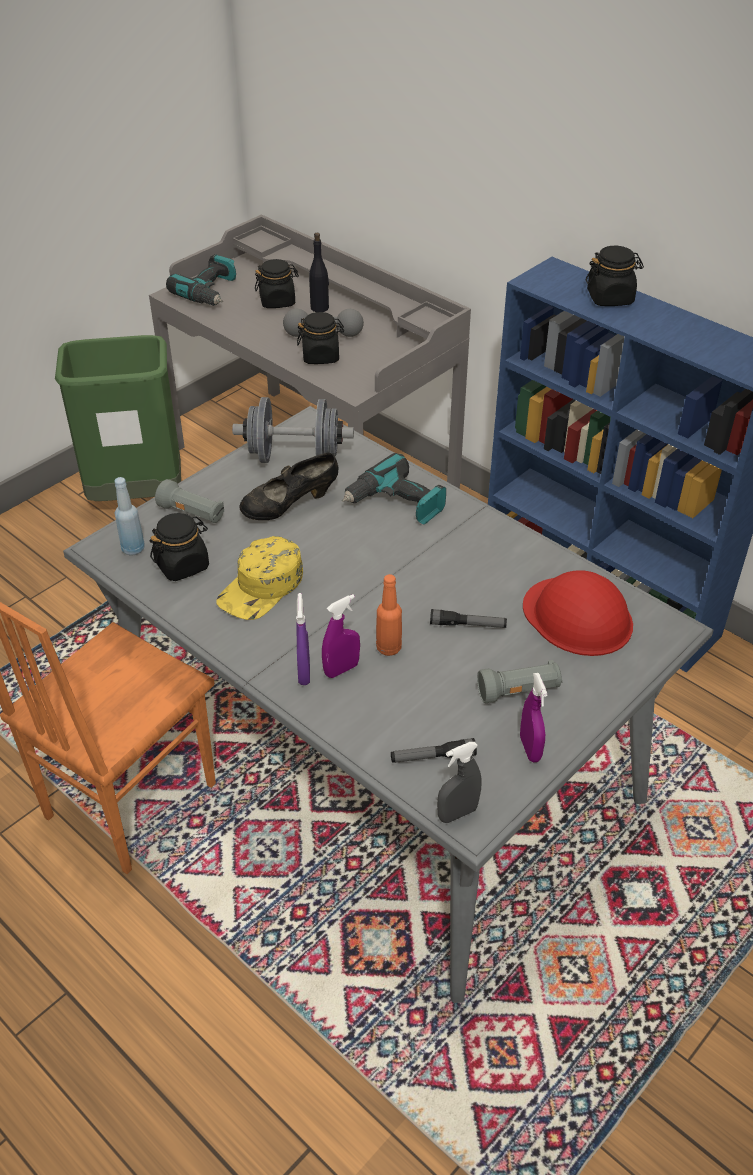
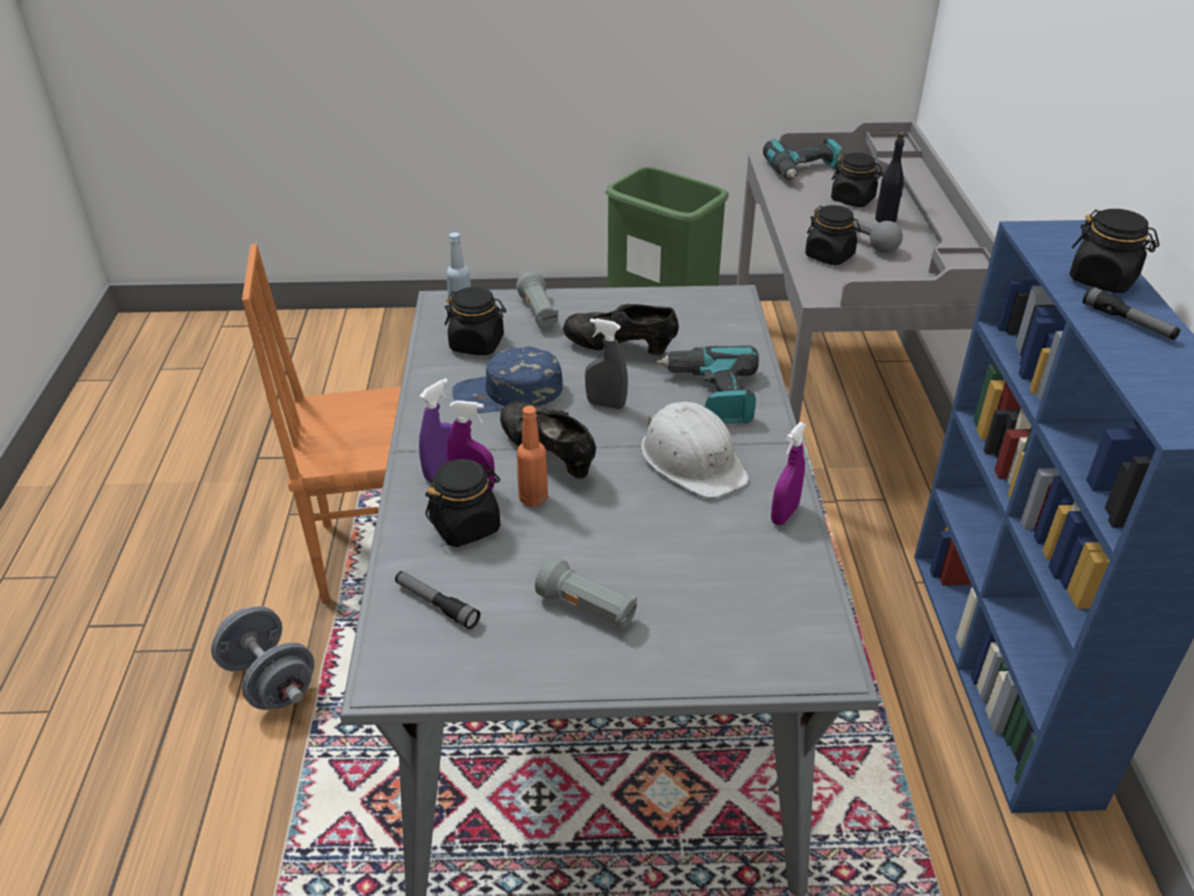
camera: 45 degrees right, 5 degrees down
(262, 587) = (508, 393): yellow cap -> blue cap
(294, 457) = (680, 315): grey dumbbell -> grey dumbbell (269, 681)
(355, 613) = (548, 455): none -> black shoe
(374, 696) = (466, 526): none -> black jar
(445, 556) = (692, 460): none -> white hard hat
(457, 813) = (386, 662): grey spray bottle -> grey spray bottle (606, 404)
(468, 625) = (627, 525): flashlight -> flashlight (1128, 322)
(530, 748) = (523, 661): purple spray bottle -> purple spray bottle (784, 514)
(577, 616) = (742, 587): red hard hat -> none

